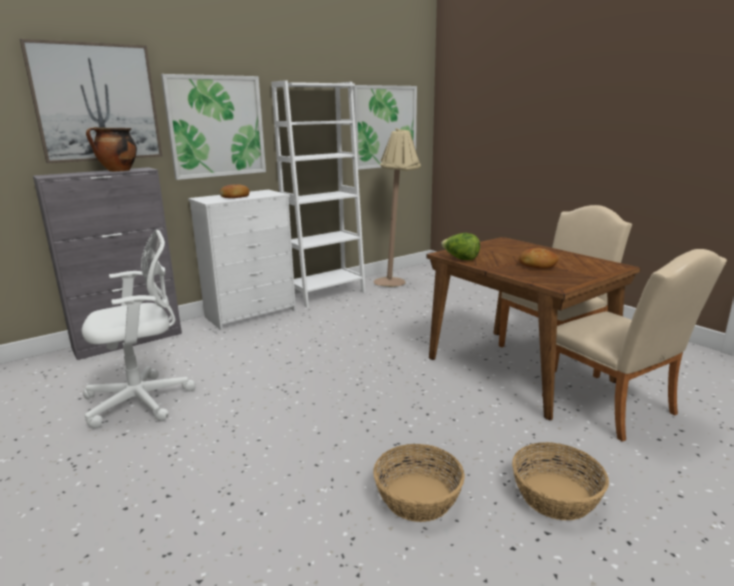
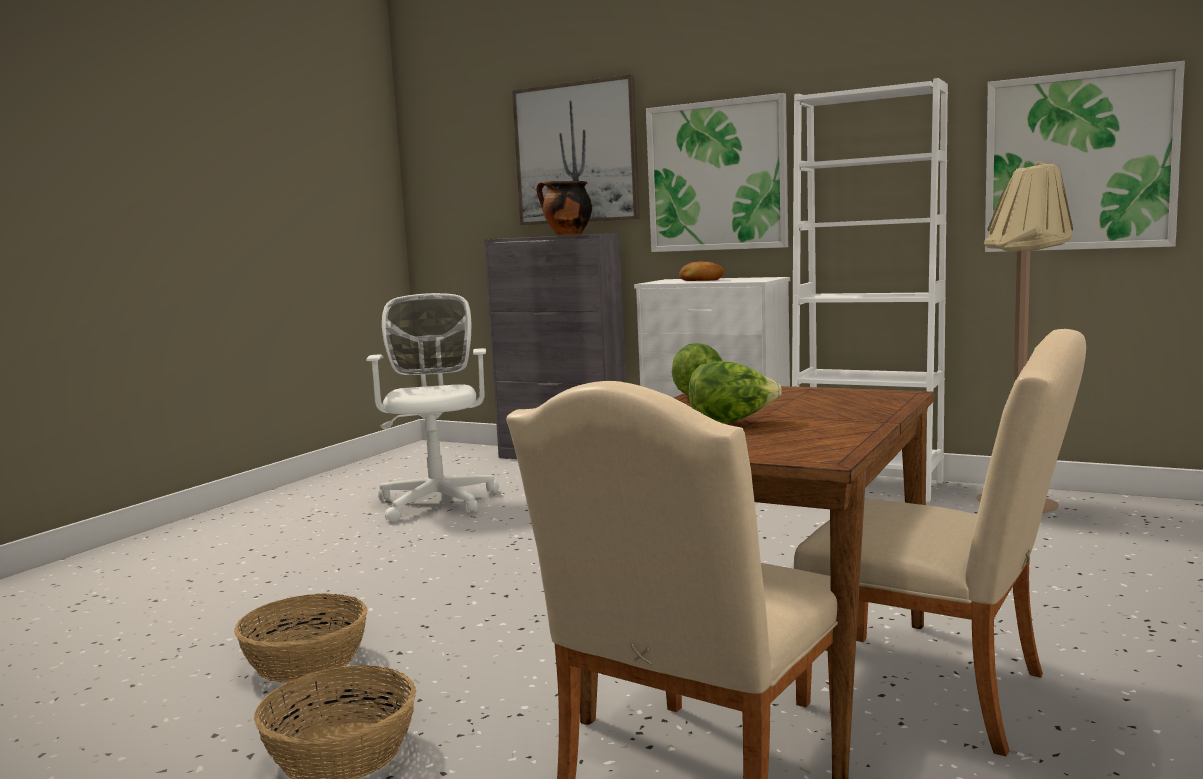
camera: 65 degrees right, 10 degrees down
(143, 400) = (438, 500): white office chair -> white office chair turned 135 degrees counterclockwise
(537, 265) = (731, 422): bread -> lettuce

